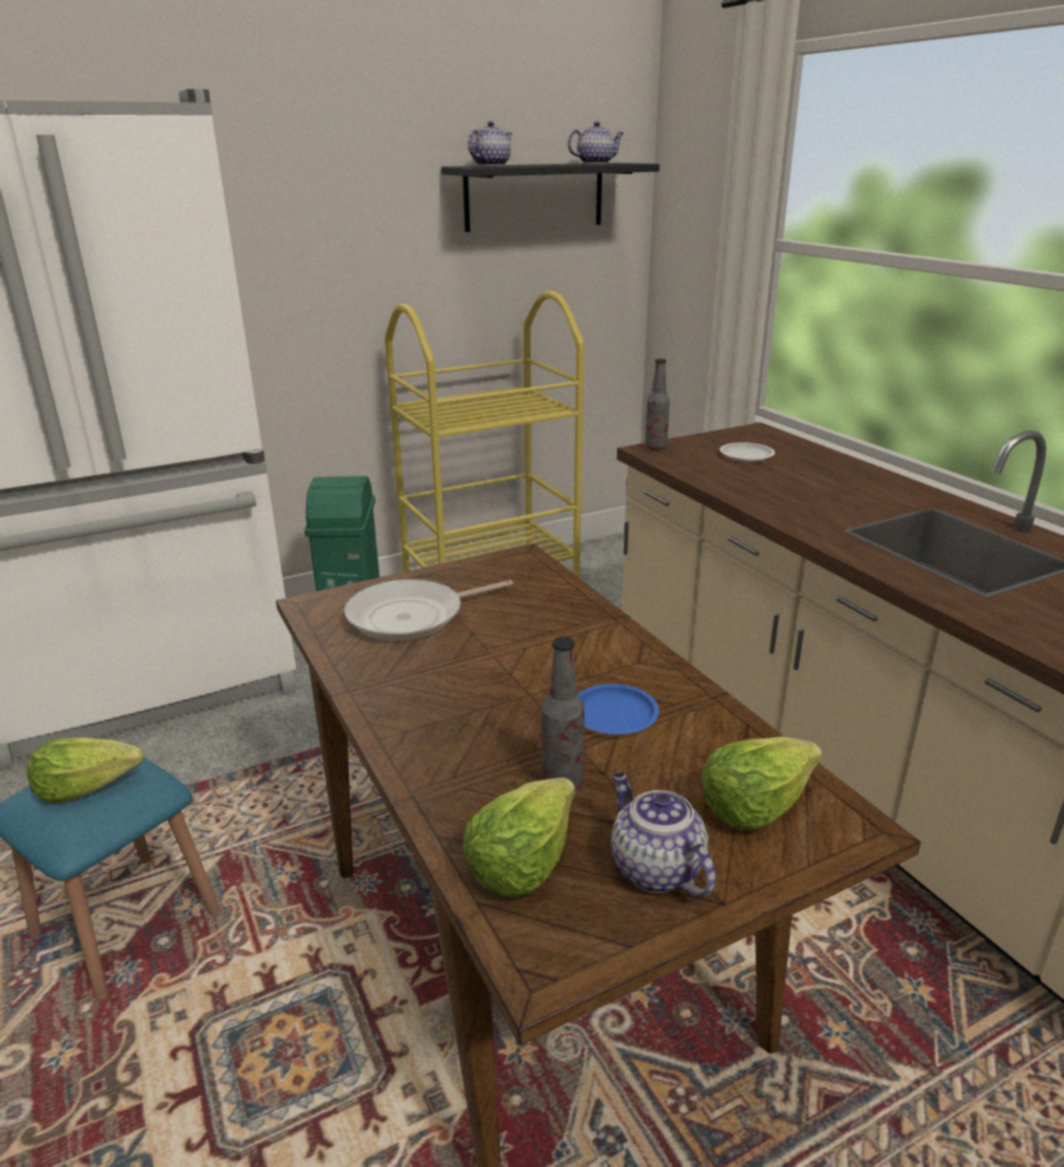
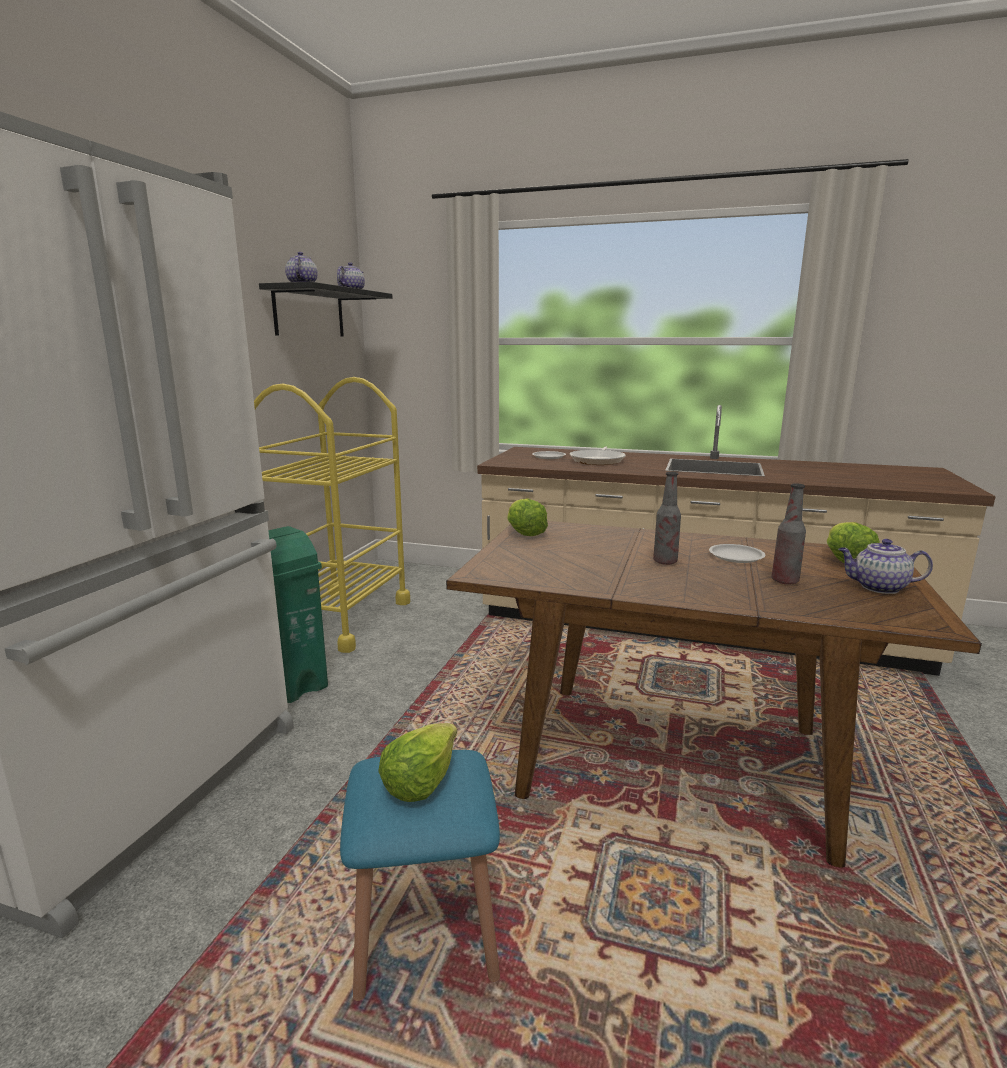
camera: 45 degrees left, 10 degrees down
(412, 617) = (550, 559): frying pan -> frying pan (598, 460)
(521, 860) = (846, 606): lettuce -> lettuce (524, 532)
(614, 715) = (736, 557): blue plate -> white plate
(655, 447) = (497, 462): bottle -> bottle (665, 562)

